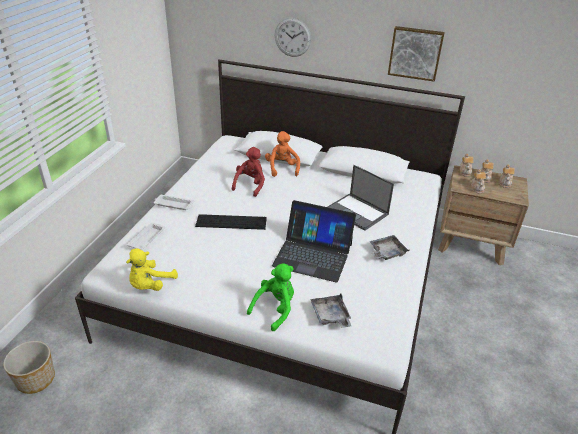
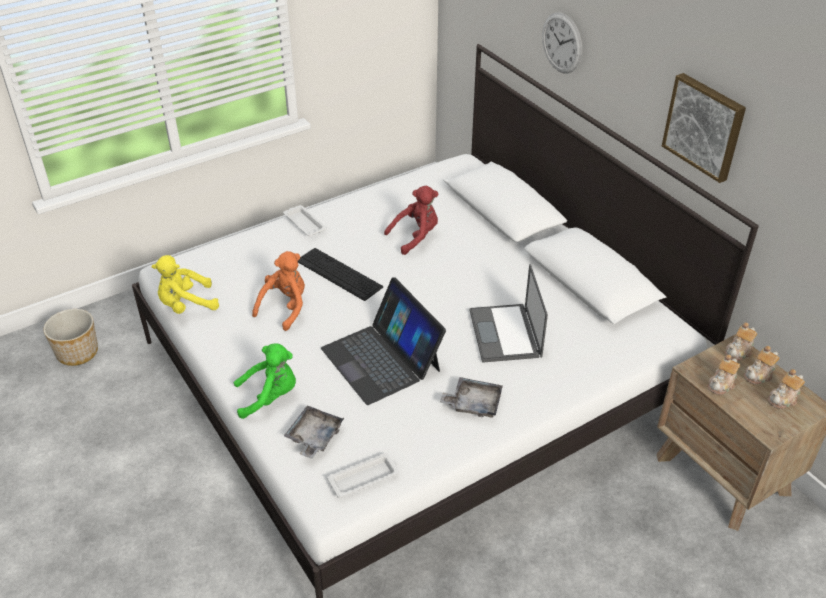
camera: 40 degrees right, 5 degrees up
(147, 238) = (236, 251): white tray -> white tray (365, 478)
(282, 168) = (482, 230): orange plush toy -> orange plush toy (285, 307)

